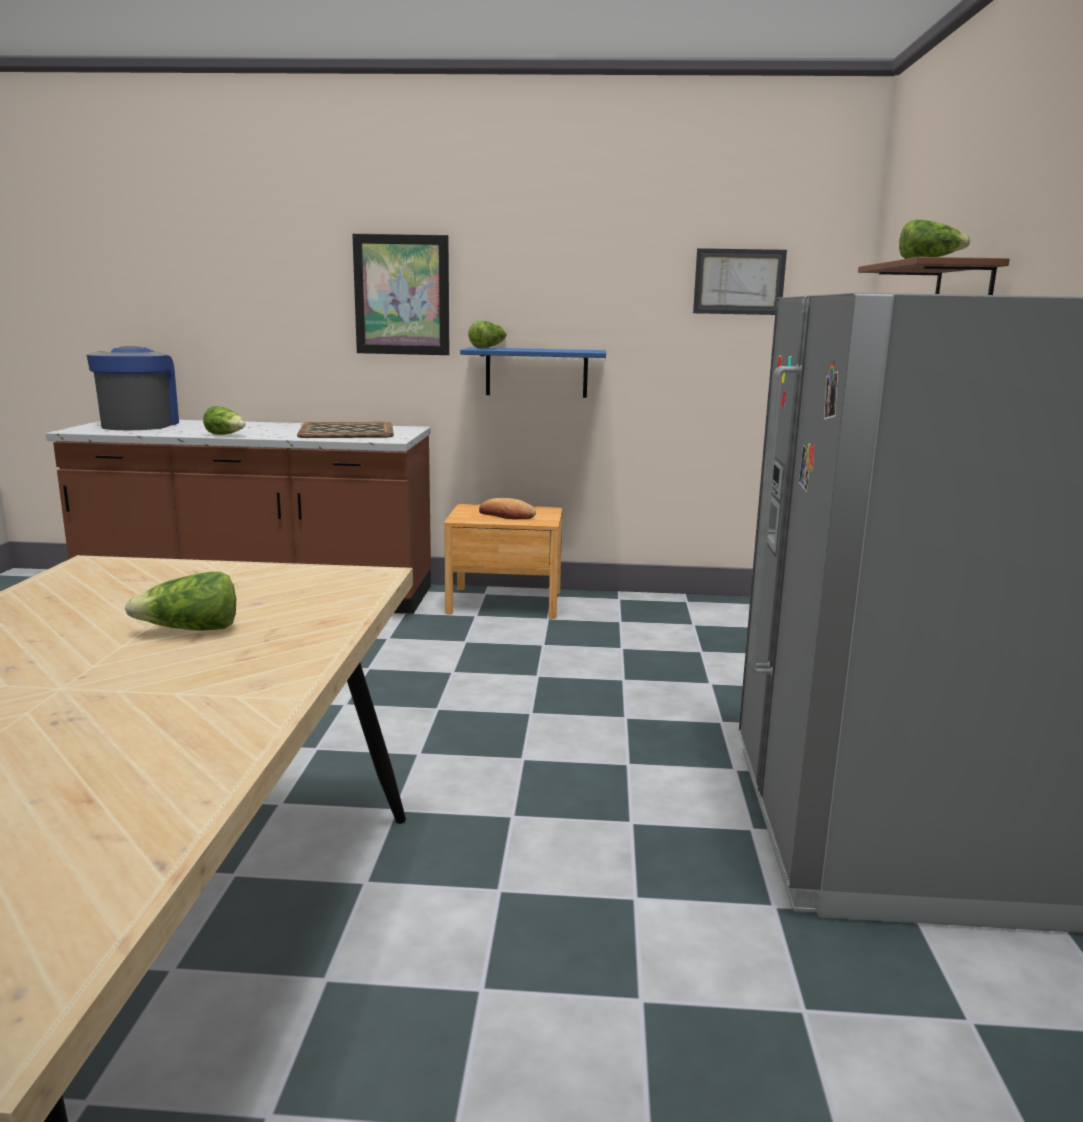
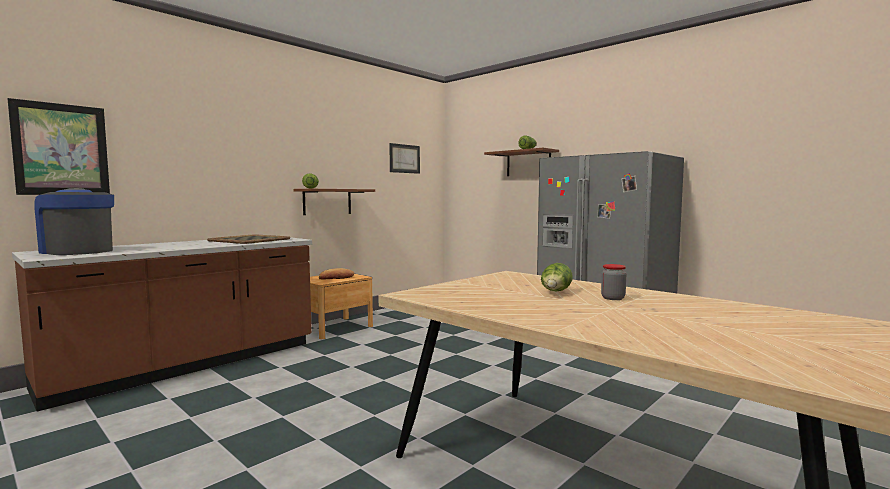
camera: 50 degrees left, 10 degrees down
(167, 675) = (613, 298): none -> jar
(226, 435) = (190, 247): lettuce -> none
(402, 295) = (255, 158): picture -> picture (61, 149)
(536, 372) = (327, 201): blue shelf -> brown shelf

